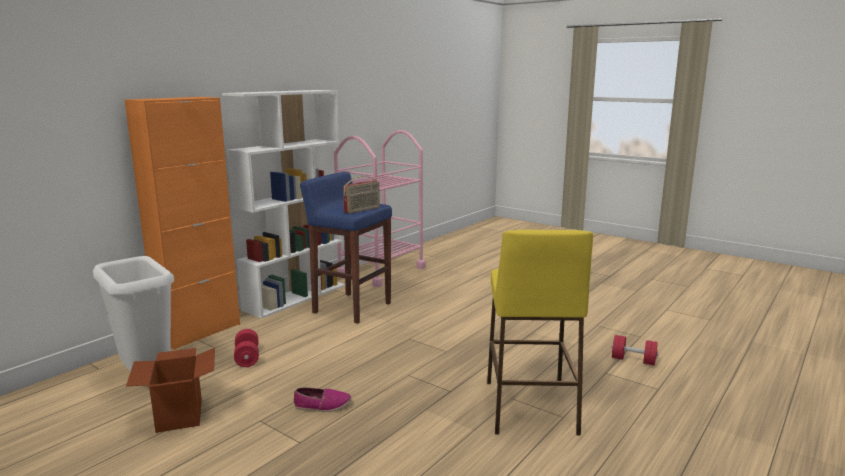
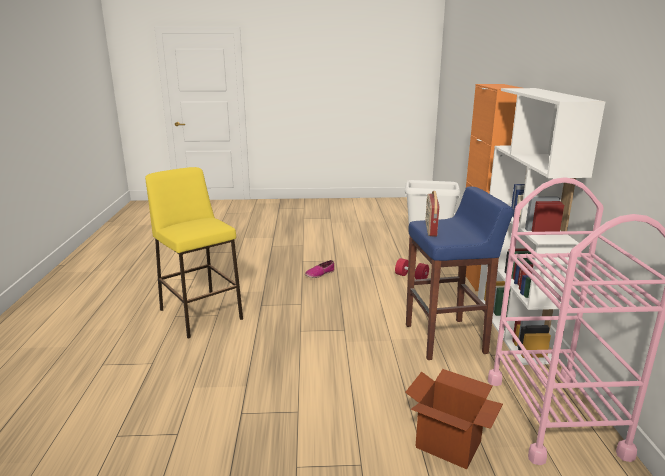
camera: 140 degrees right, 5 degrees up
(179, 415) = (373, 250): cardboard box -> cardboard box (448, 445)
(633, 360) = (125, 389): red dumbbell -> none

